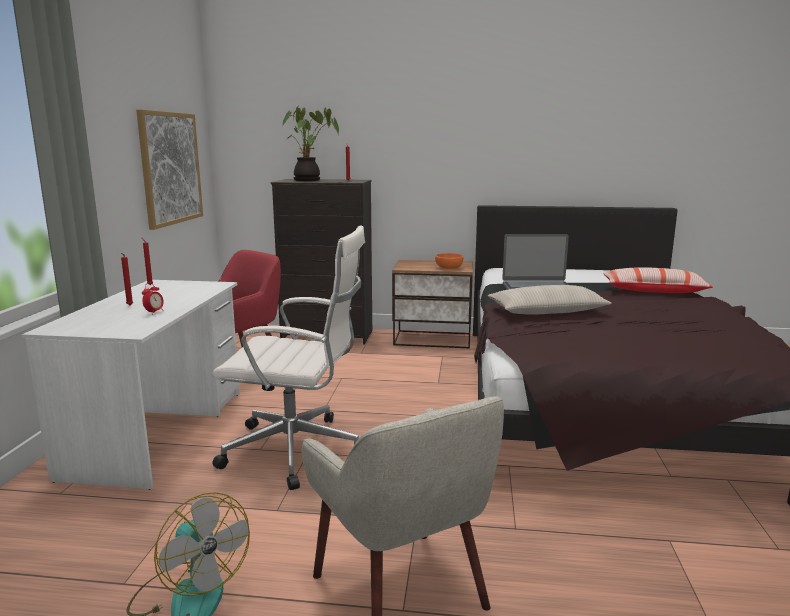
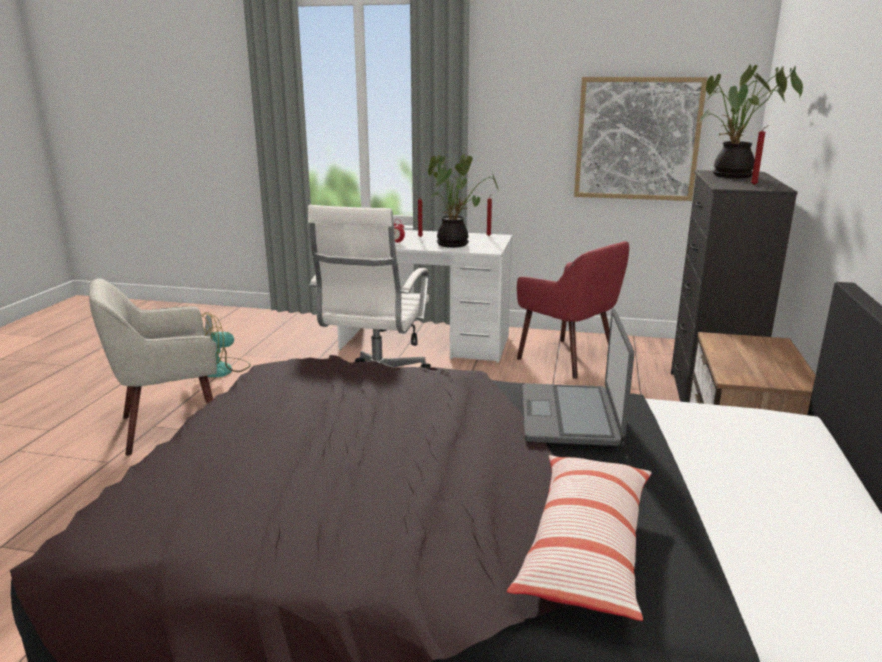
camera: 95 degrees right, 5 degrees up
(181, 293) = (455, 244): none -> potted plant
(449, 268) = (737, 368): orange bowl -> none
(547, 311) = (425, 400): beige pillow -> none

